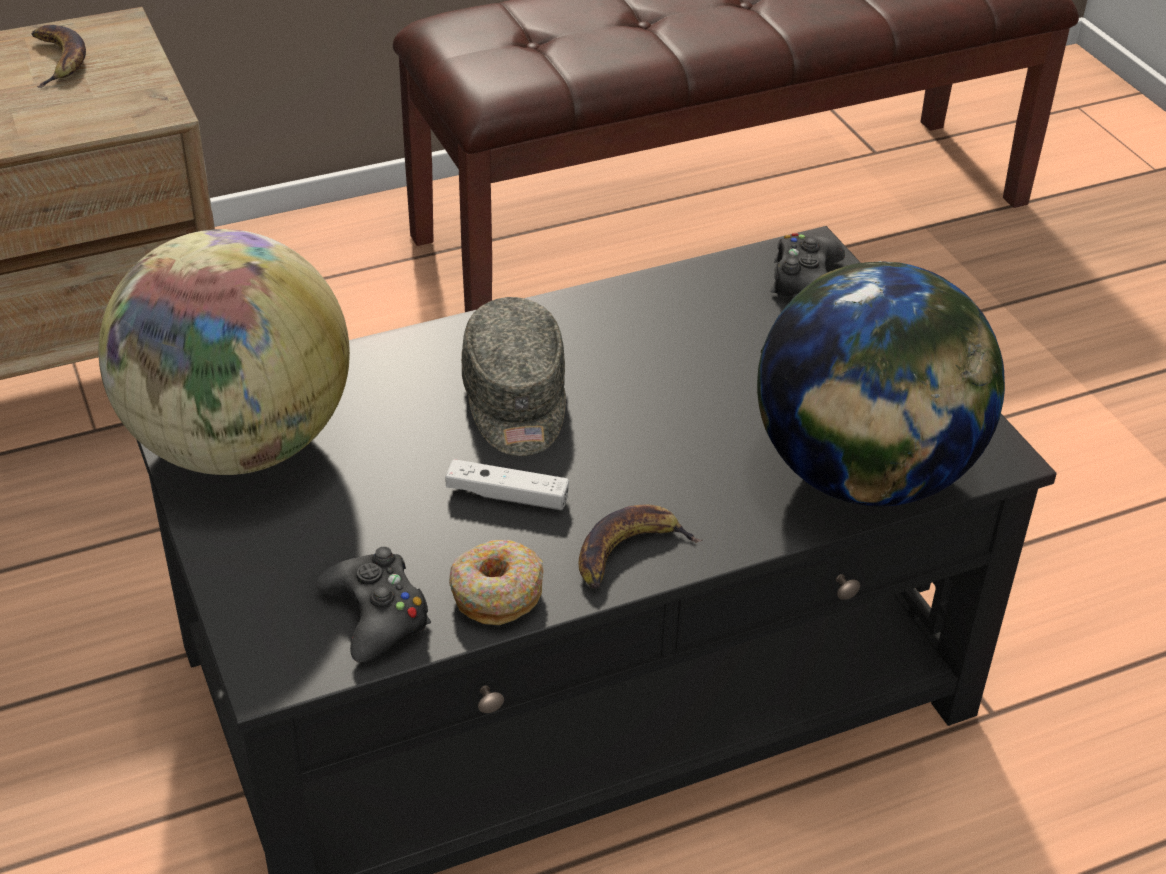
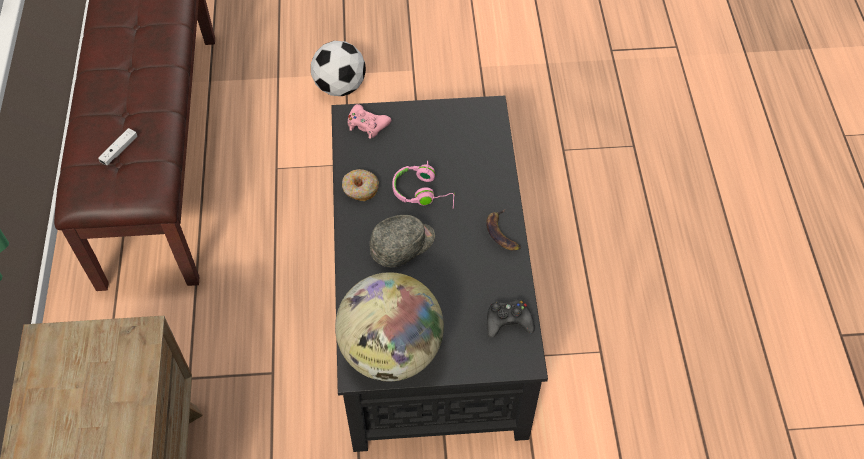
camera: 70 degrees left, 15 degrees up
(57, 60) = (63, 373): banana -> none
(496, 593) = (509, 280): donut -> donut (360, 189)
(507, 495) = (458, 263): white game controller -> white game controller (119, 150)
(516, 402) = (403, 245): grey cap -> grey cap turned 45 degrees counterclockwise
(675, 400) = (423, 192): none -> pink headphones
(807, 282) = (367, 125): black game controller -> pink game controller
(863, 476) = (487, 150): globe -> none
(1050, 392) = (340, 86): none -> football

